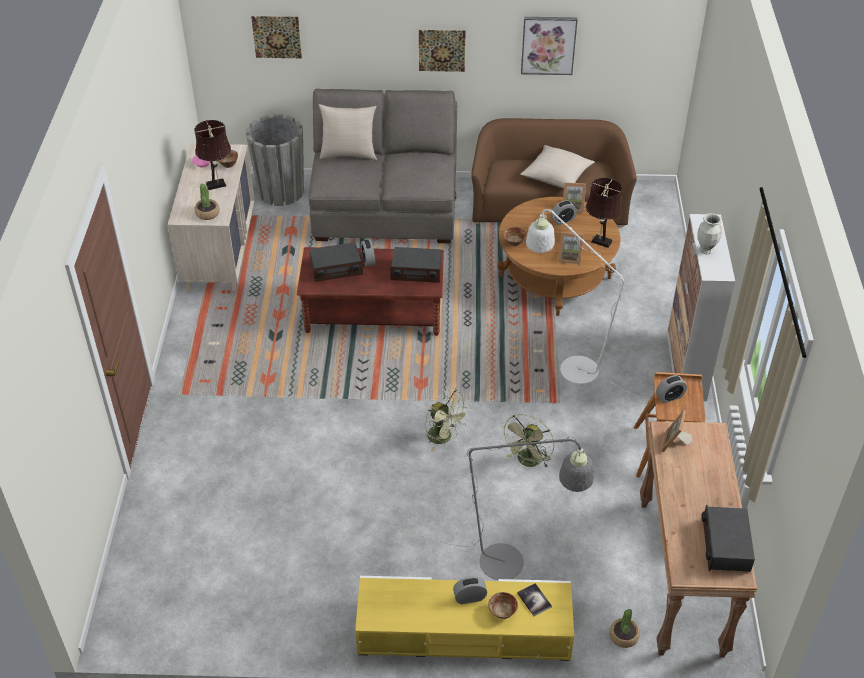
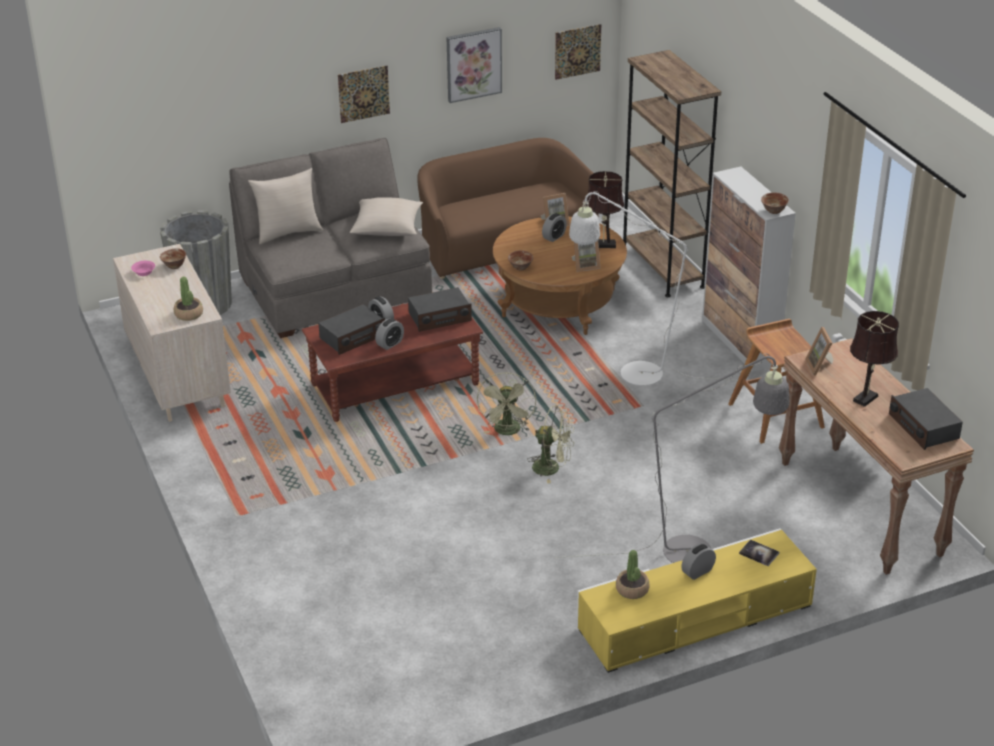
camera: 25 degrees left, 10 degrees down
(218, 184) = (178, 286): brown table lamp -> brown table lamp (867, 397)
(276, 37) = (181, 116): picture -> picture (577, 51)
(502, 612) = (737, 573): bowl -> bowl (774, 211)
(528, 462) = (650, 463): green fan -> green fan (508, 432)
(557, 176) = (515, 204): beige pillow -> beige pillow (387, 228)
(623, 636) = (844, 571): potted plant -> potted plant (632, 589)
(666, 270) = (662, 268): none -> brown bookcase
(669, 397) = (773, 345): alarm clock -> alarm clock (390, 344)
(705, 250) = (750, 196): vase -> none

